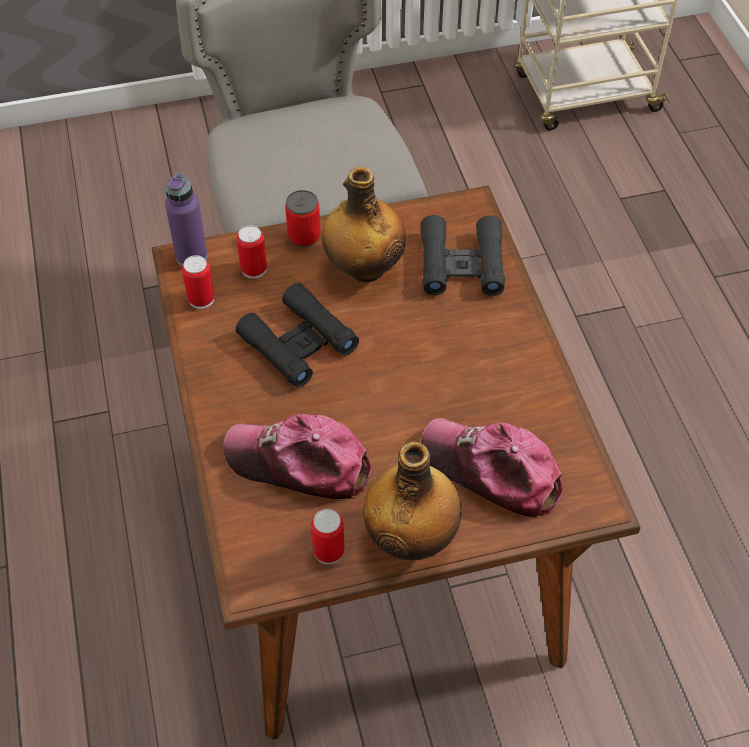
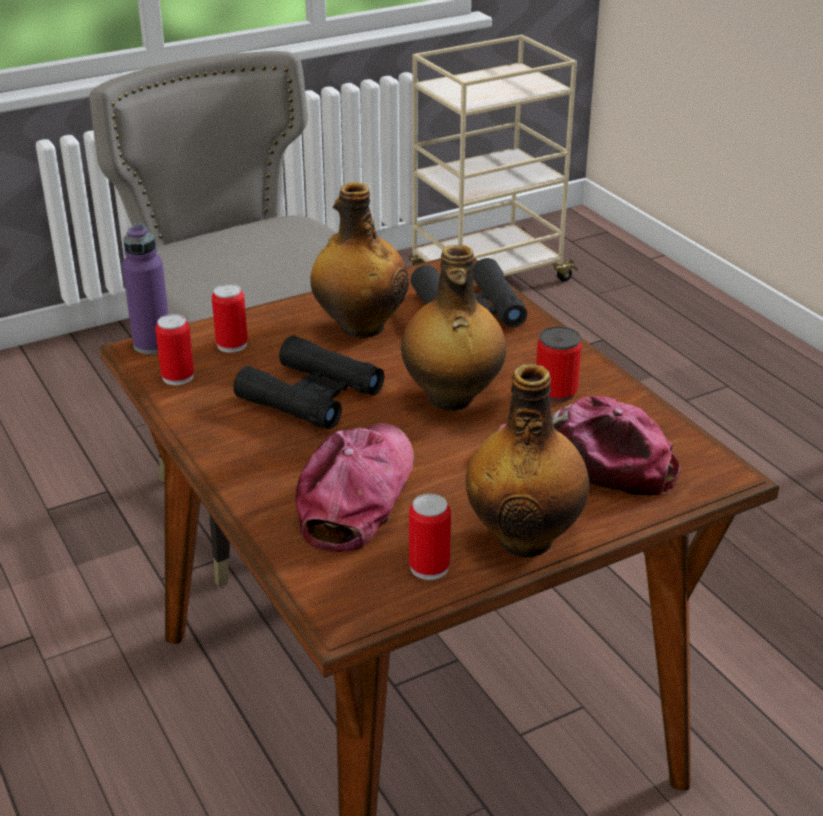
camera: 15 degrees left, 20 degrees down
(299, 463) = (357, 496): cap -> cap turned 105 degrees clockwise
(304, 236) = (280, 312): can -> can (556, 391)
(409, 370) = (451, 398): none -> bottle

